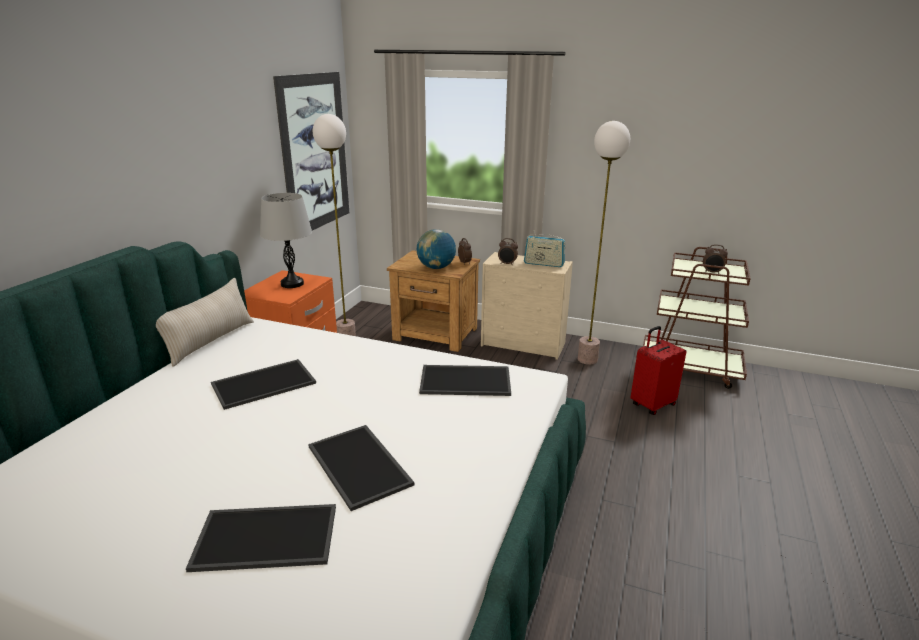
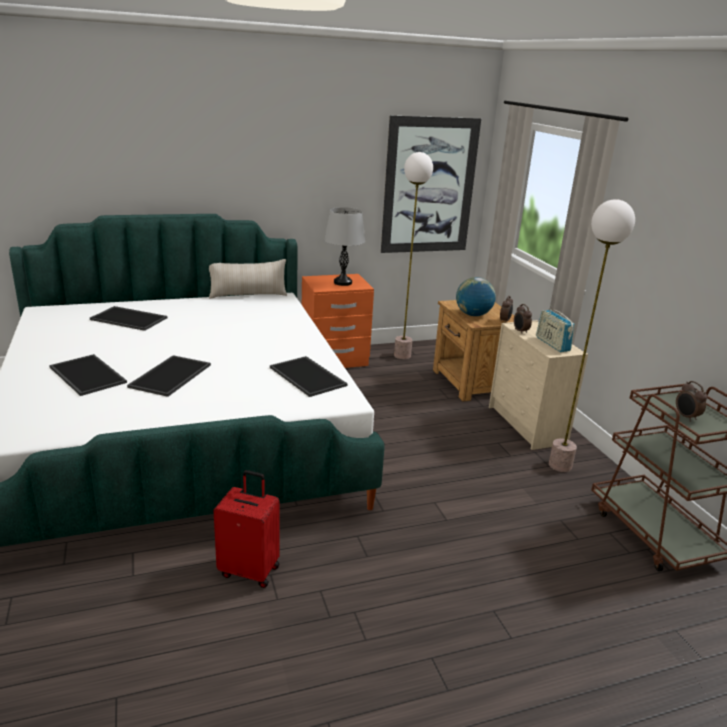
camera: 50 degrees right, 0 degrees up
(264, 383) = (222, 324): tray -> tray (130, 318)
(652, 404) = (540, 525): red suitcase -> red suitcase (250, 570)

